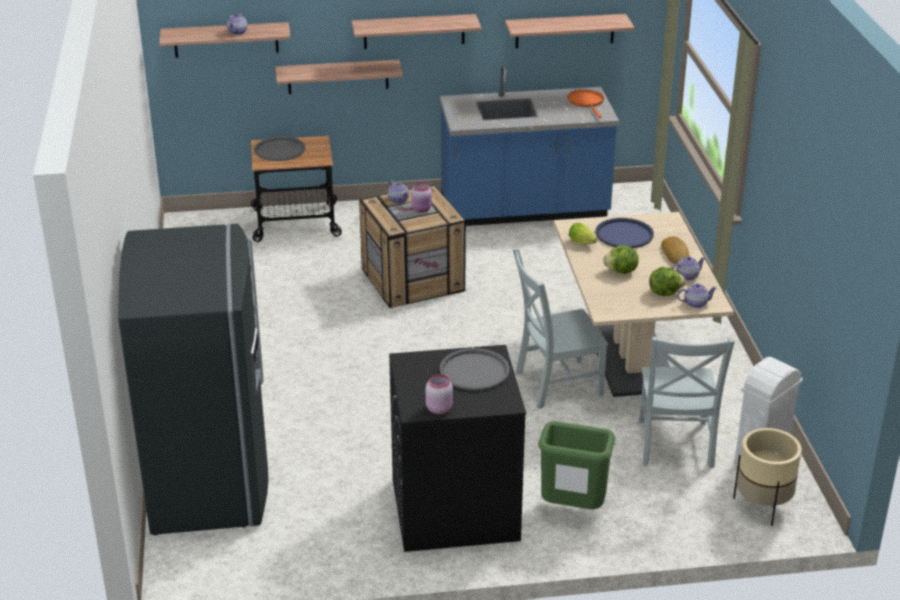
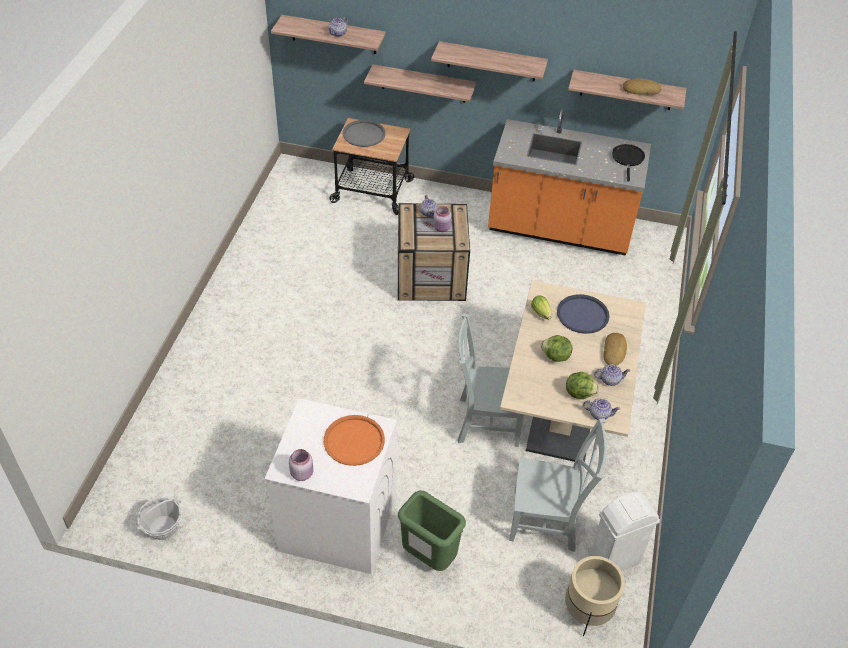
camera: 20 degrees right, 15 degrees up
(210, 481) = (176, 429): grey fridge -> none
(256, 569) = (163, 528): none -> basket
(454, 510) = (337, 523): black washing machine -> white washing machine
(474, 370) = (354, 441): grey tray -> orange tray
(524, 210) = (559, 229): blue counter -> orange counter
(583, 22) = (640, 89): none -> bread
(586, 102) = (627, 159): orange frying pan -> black frying pan
(674, 446) = (548, 521): grey chair -> grey chair turned 105 degrees counterclockwise

